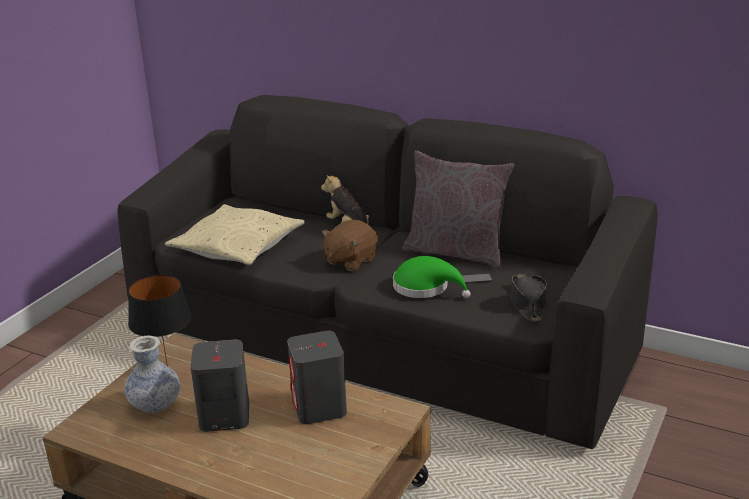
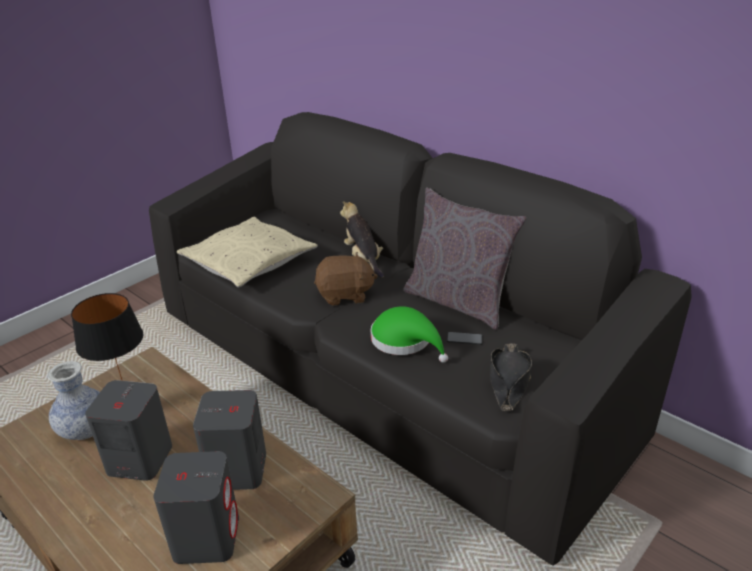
camera: 15 degrees right, 5 degrees up
(322, 454) = (207, 537): none -> grey speaker
(350, 260) = (345, 295): brown plush toy -> brown plush toy turned 150 degrees counterclockwise

